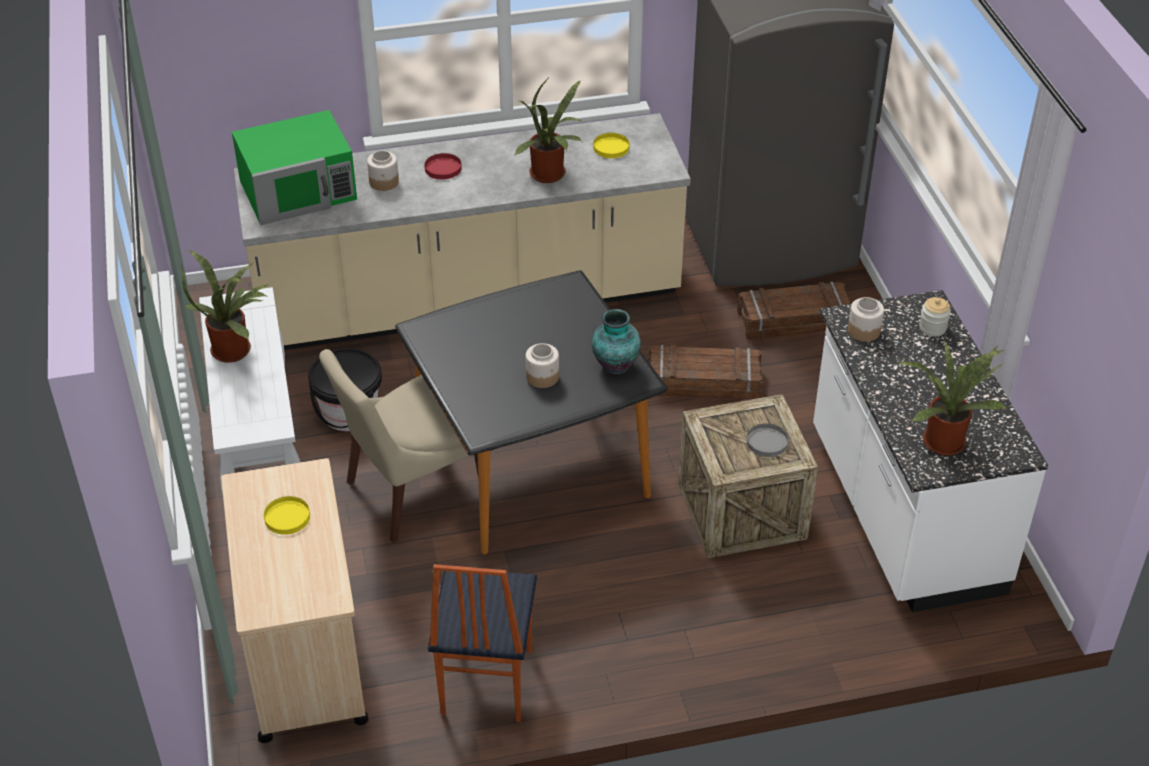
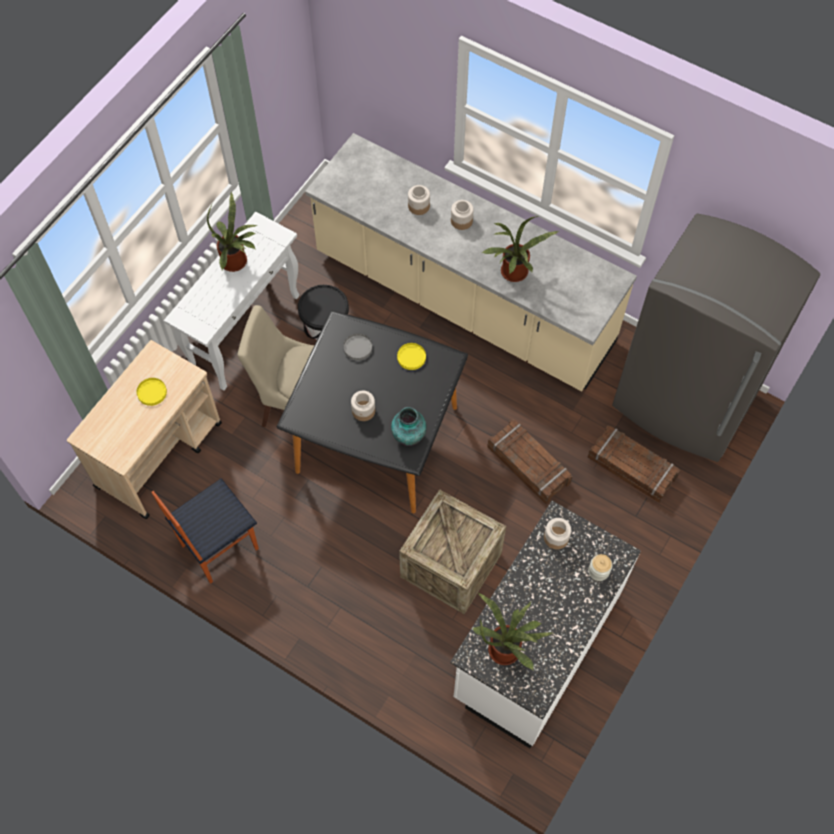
camera: 45 degrees right, 20 degrees up
(299, 190) = (369, 176): green microwave -> none
(443, 168) = (461, 221): red plate -> jar
(611, 148) = (574, 280): yellow plate -> yellow plate (411, 357)
(767, 442) = (459, 549): grey plate -> grey plate (358, 348)

